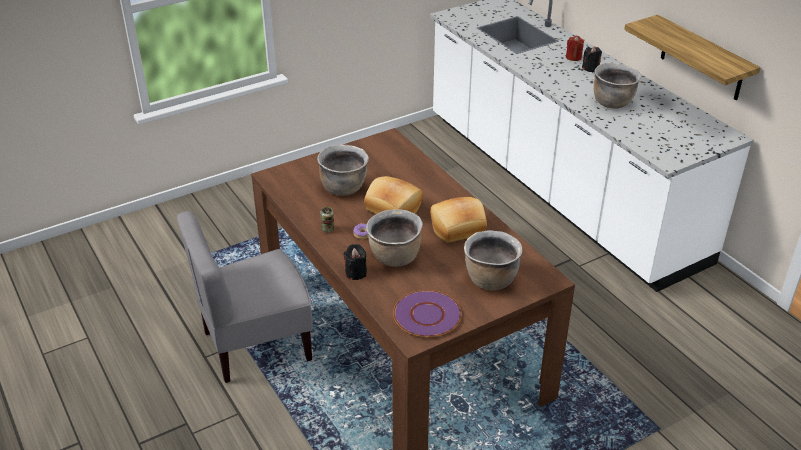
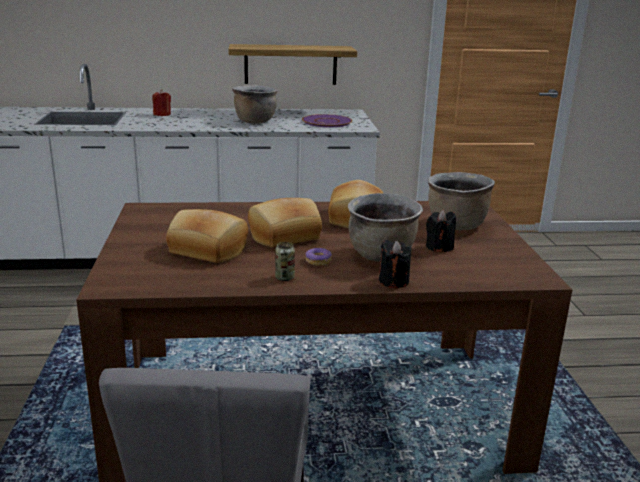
camera: 65 degrees left, 15 degrees down
(344, 188) = (207, 251): brown cooking pot -> bread
(427, 315) = (499, 263): purple plate -> purple plate (327, 122)
(590, 68) = (190, 115): black candle -> black candle (439, 247)

